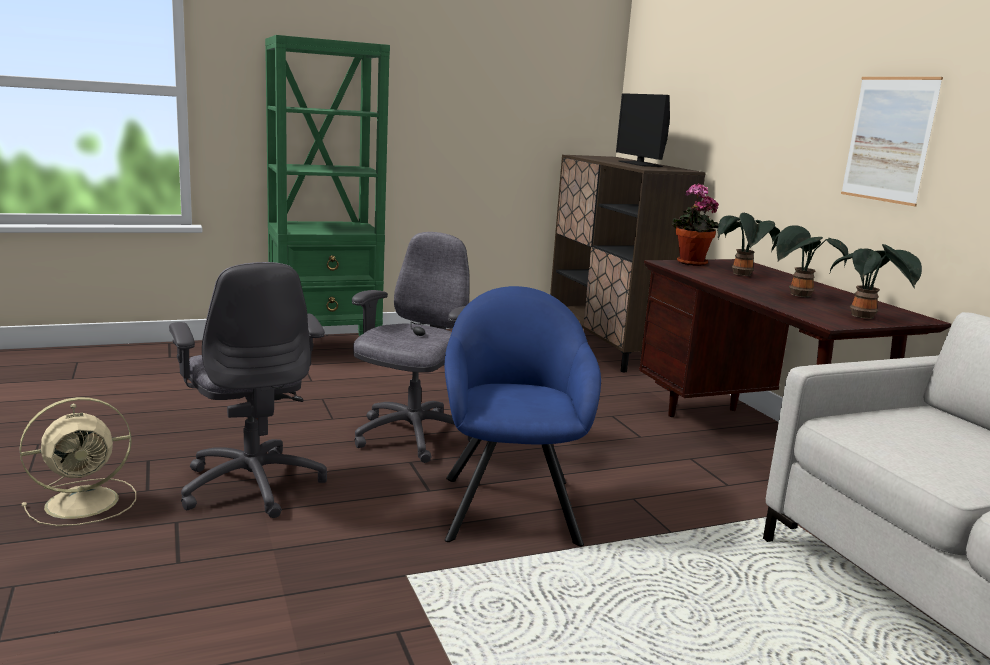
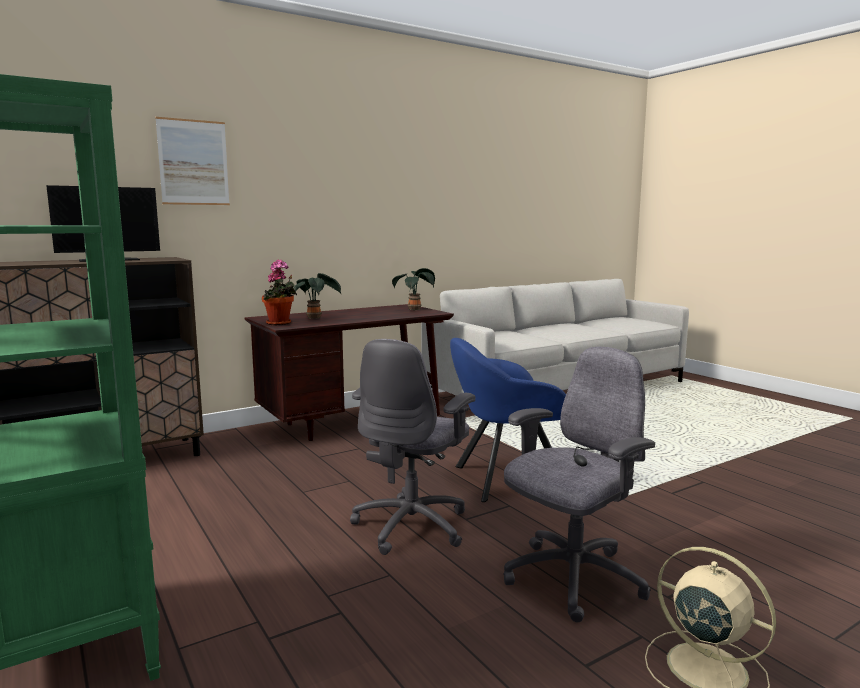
camera: 100 degrees left, 5 degrees down
(411, 437) = (413, 525): grey office chair -> grey office chair turned 75 degrees counterclockwise
(798, 296) = (373, 313): potted plant -> none
(889, 139) = (348, 215): picture -> picture (193, 162)

